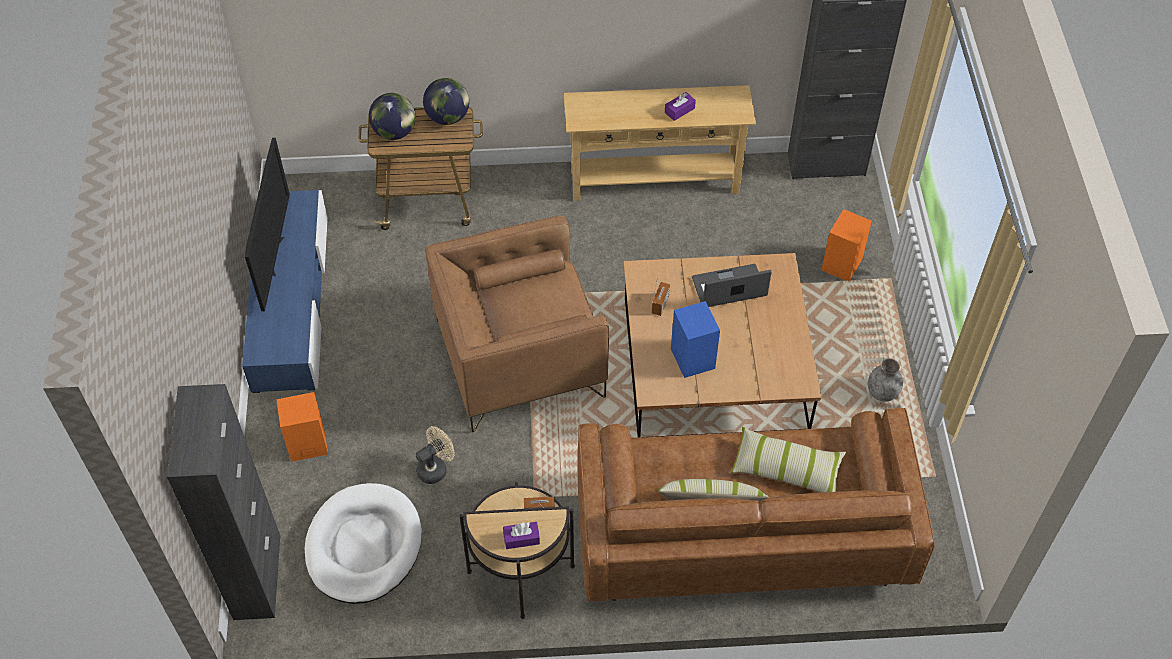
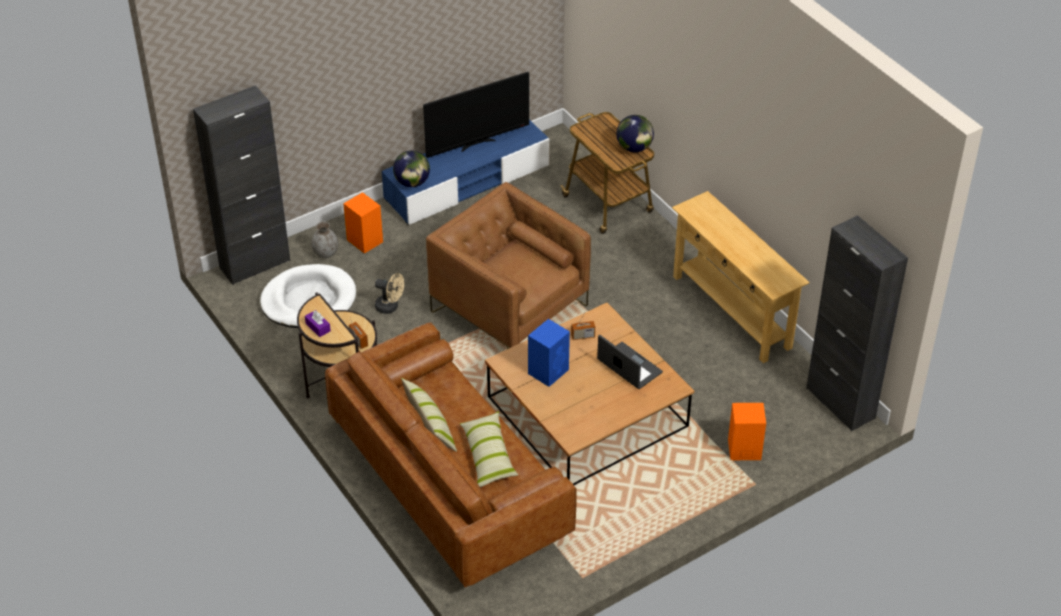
camera: 60 degrees right, 10 degrees down
(395, 132) = (599, 130): globe -> globe (412, 183)
(679, 110) = (746, 255): purple tissue box -> none
(882, 392) = (637, 518): grey vase -> grey vase (326, 253)

